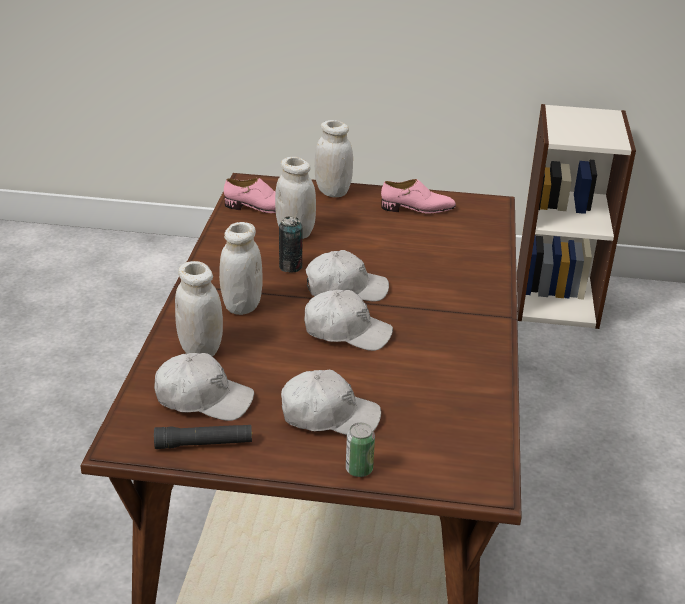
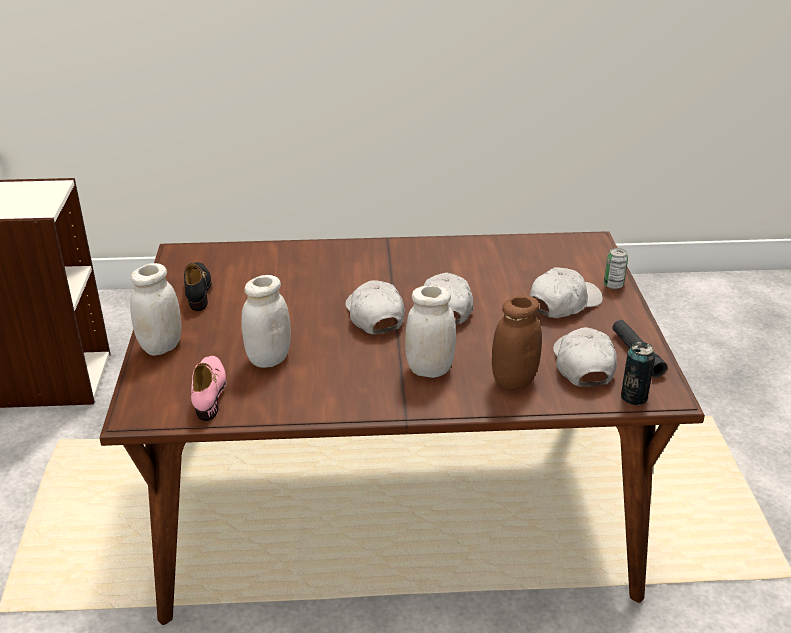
camera: 100 degrees left, 0 degrees up
(200, 349) = (513, 380): white jar -> brown jar
(290, 267) = (343, 351): can -> can (634, 397)
(329, 416) = (563, 303): white cap -> white cap turned 60 degrees clockwise
(417, 209) = (198, 290): pink shoe -> black shoe

